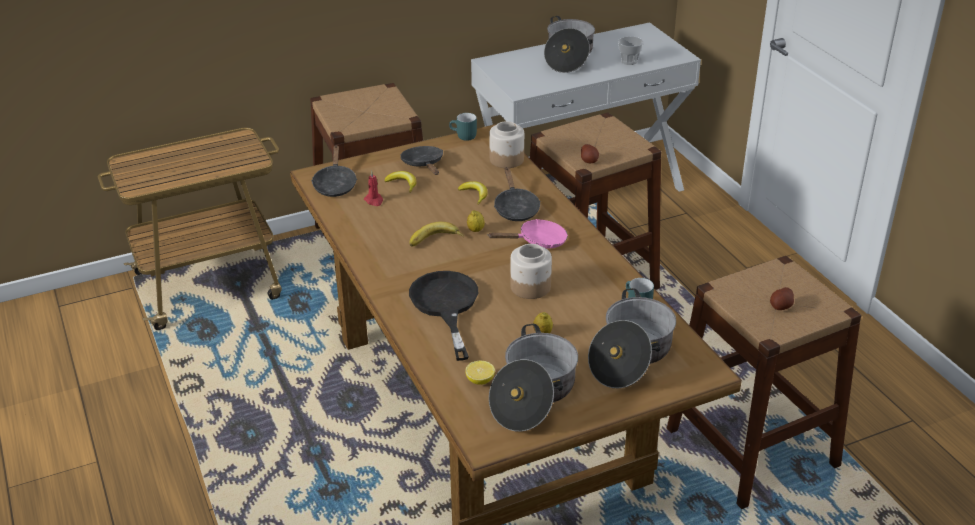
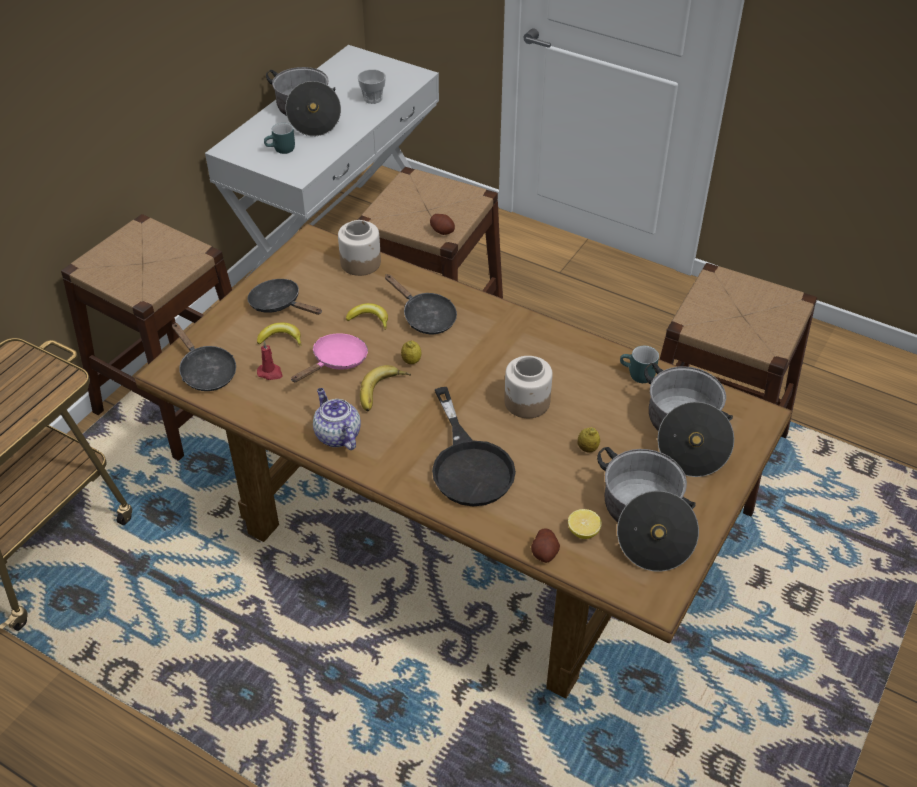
camera: 35 degrees left, 10 degrees up
(377, 252) = (337, 435): none -> teapot
(446, 306) = (469, 464): black frying pan -> black frying pan turned 150 degrees counterclockwise
(463, 136) = (288, 253): turquoise mug -> turquoise mug (281, 150)
(538, 241) = (484, 346): pink frying pan -> pink frying pan (336, 362)
(781, 306) = (751, 318): potato -> potato (544, 552)

